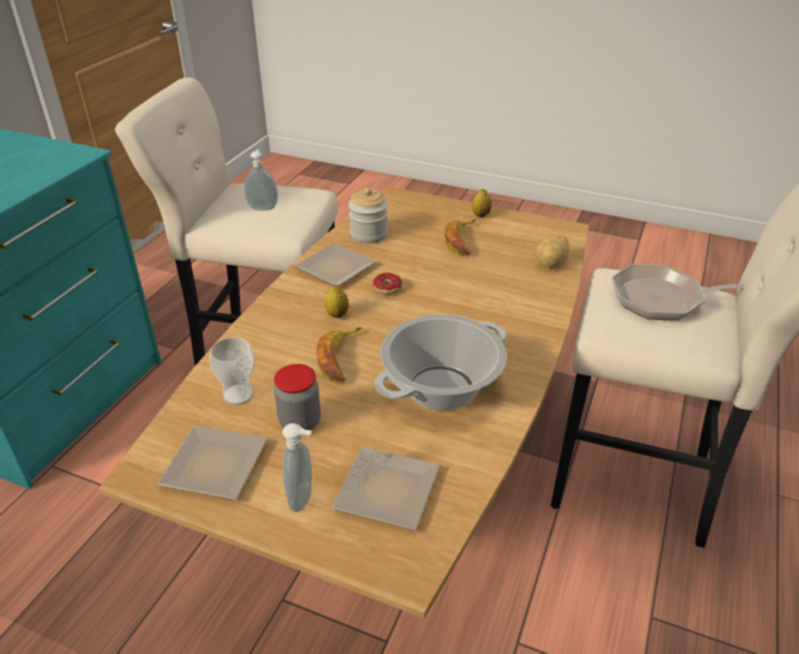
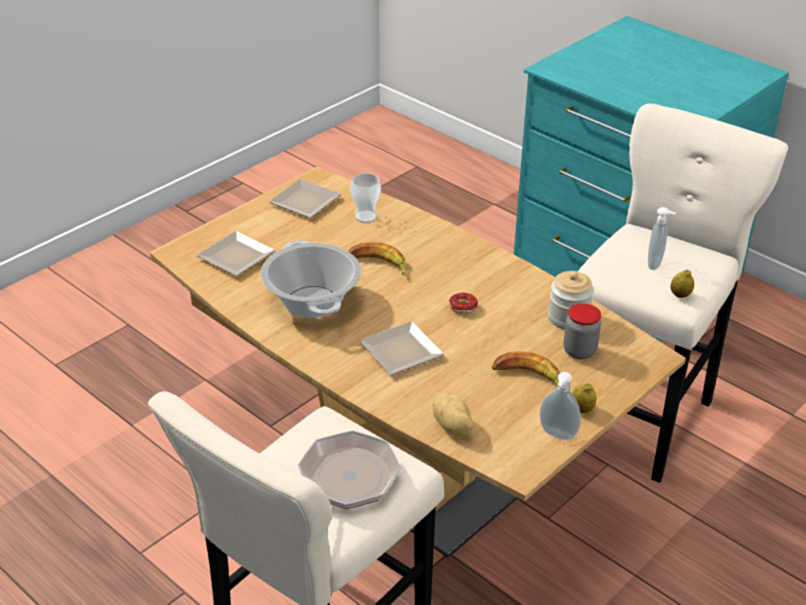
camera: 110 degrees right, 0 degrees up
(300, 422) = (321, 236): jar -> jar (579, 351)
(303, 498) = (255, 227): soap dispenser -> soap dispenser (557, 435)
(335, 267) = (515, 286): plate -> plate (404, 352)
(337, 314) = (437, 273): lemon -> lemon (680, 295)

